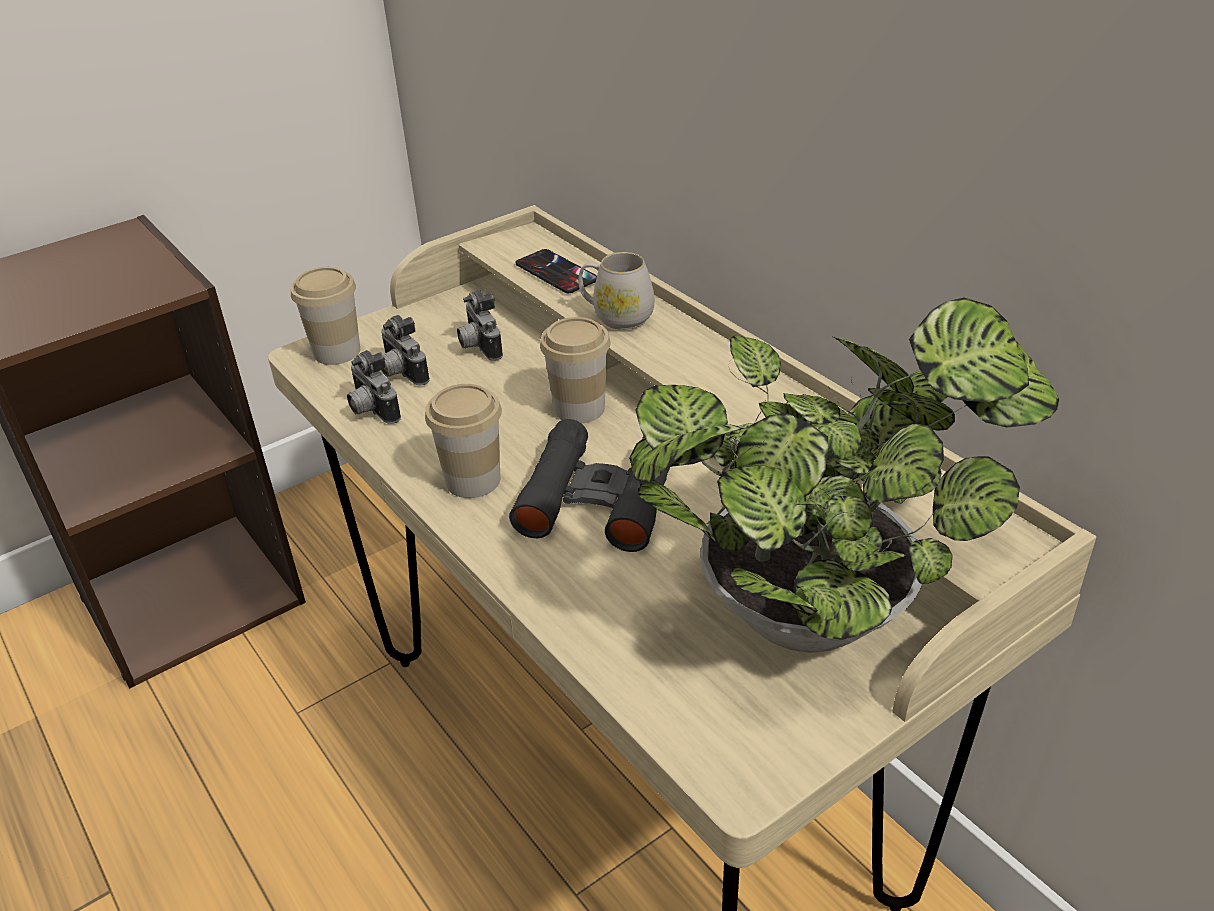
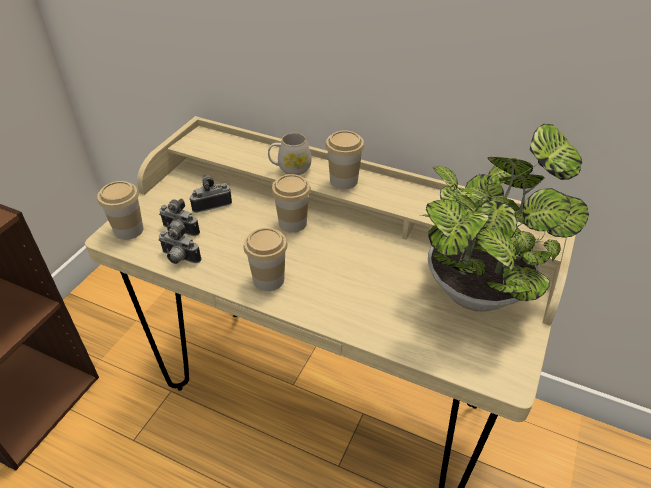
camera: 30 degrees left, 5 degrees up
(478, 347) = (211, 204): camera -> camera turned 120 degrees clockwise
(556, 272) = (238, 152): phone -> none
(598, 497) = (339, 267): black binoculars -> none
(688, 357) = (343, 181): none -> cup

